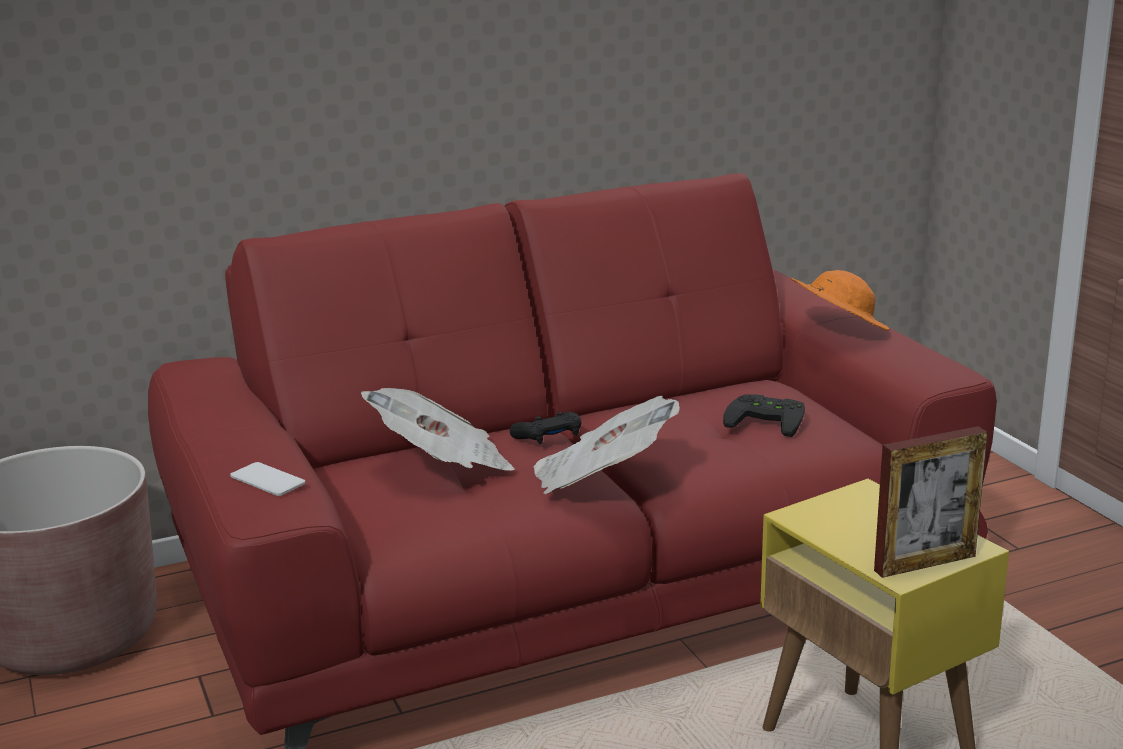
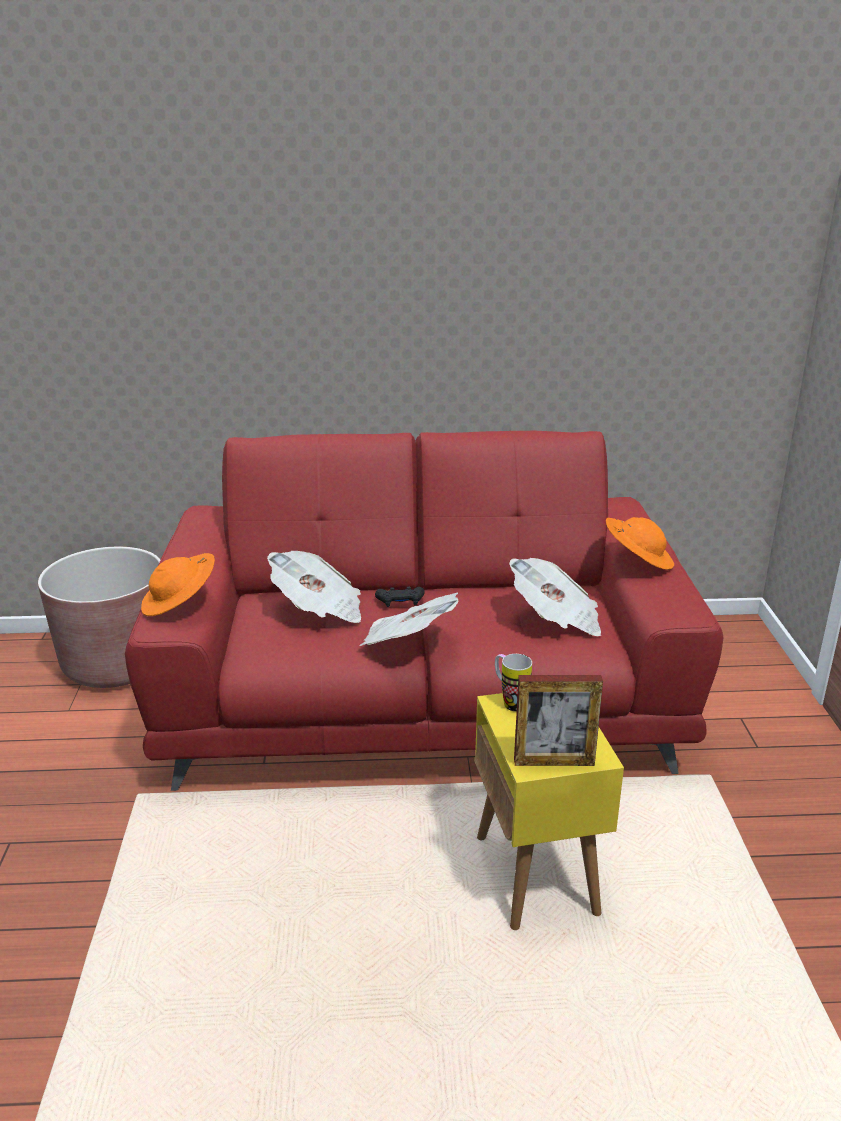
camera: 20 degrees right, 5 degrees up
(267, 480) = (180, 603): phone -> orange hat
(768, 420) = (556, 619): black game controller -> newspaper
(810, 511) = (509, 701): none -> mug

